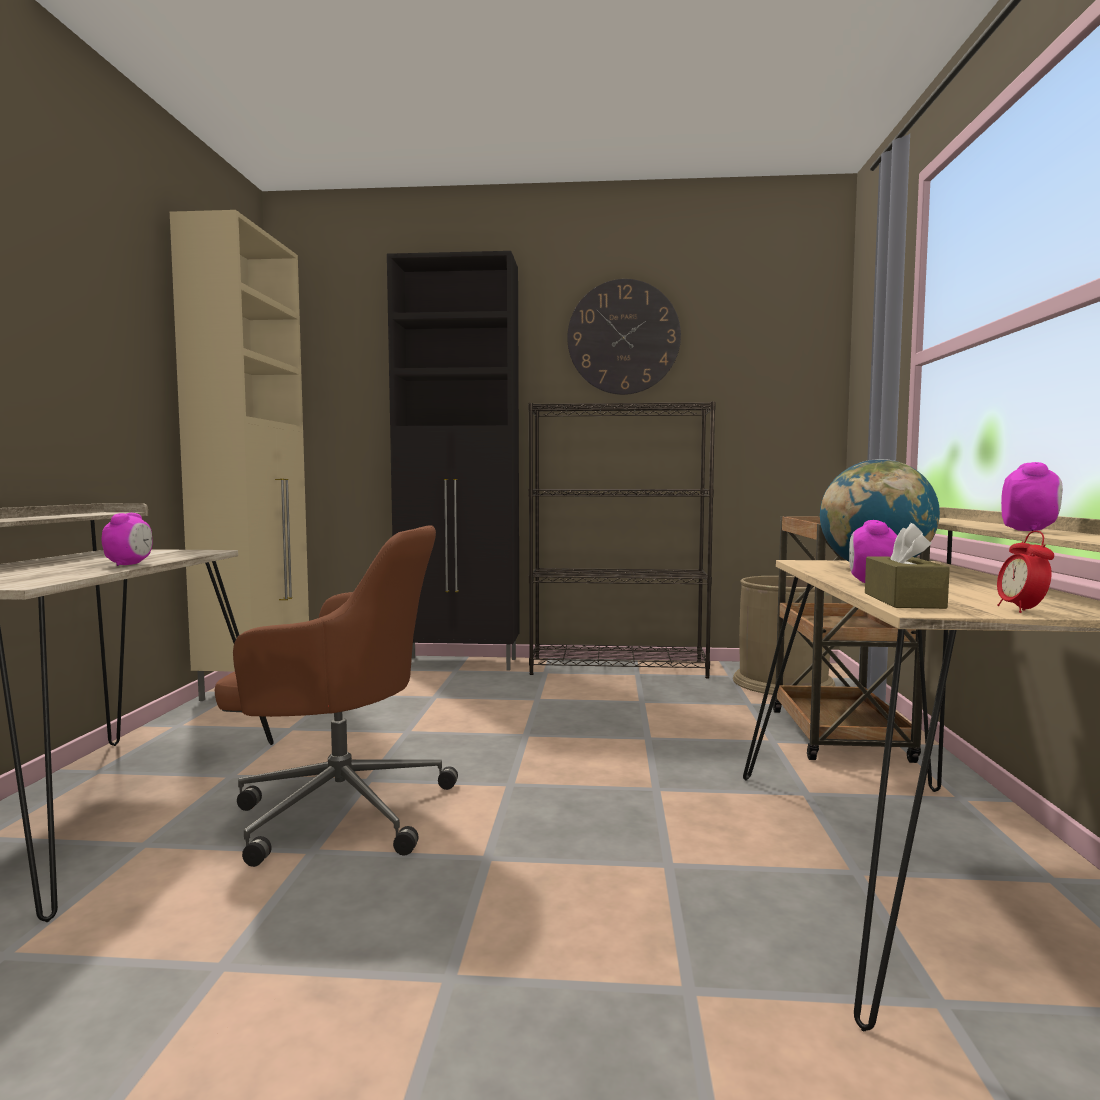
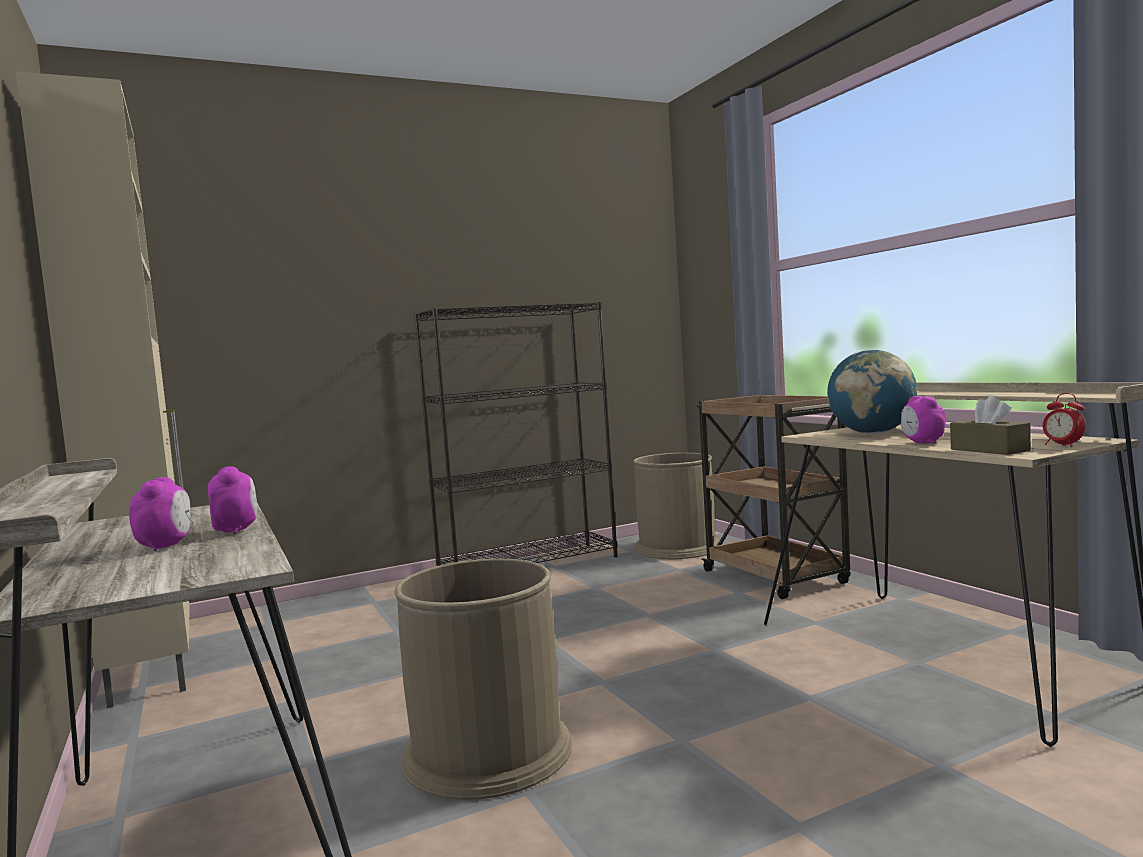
camera: 30 degrees left, 0 degrees up
(339, 809) = (488, 751): brown office chair -> brown trash can
(460, 664) = (368, 594): black cabinet -> none
(623, 337) = (493, 240): wall clock -> none
(1029, 530) = (1007, 394): alarm clock -> alarm clock (166, 546)

